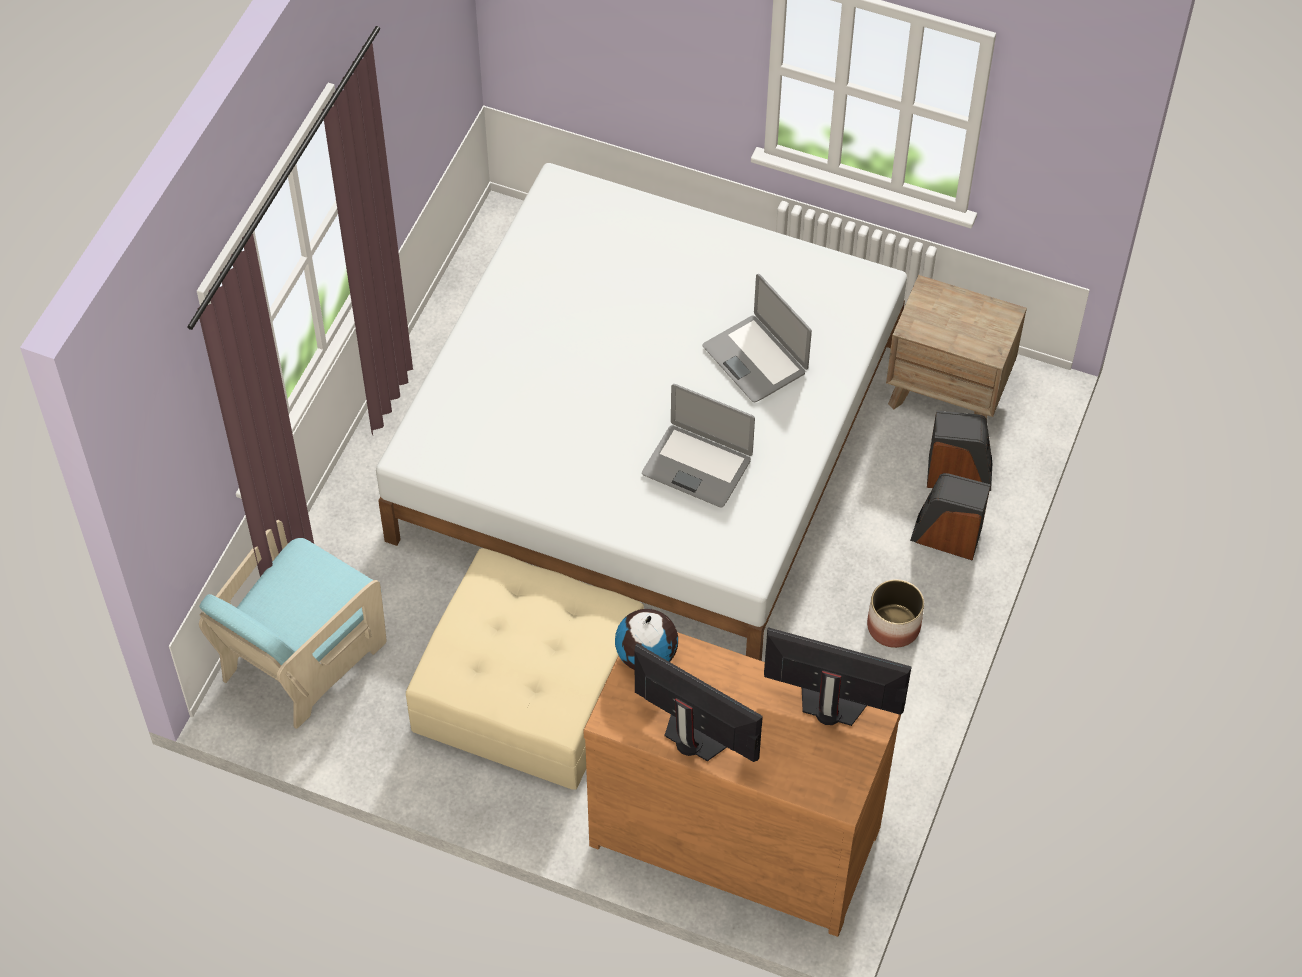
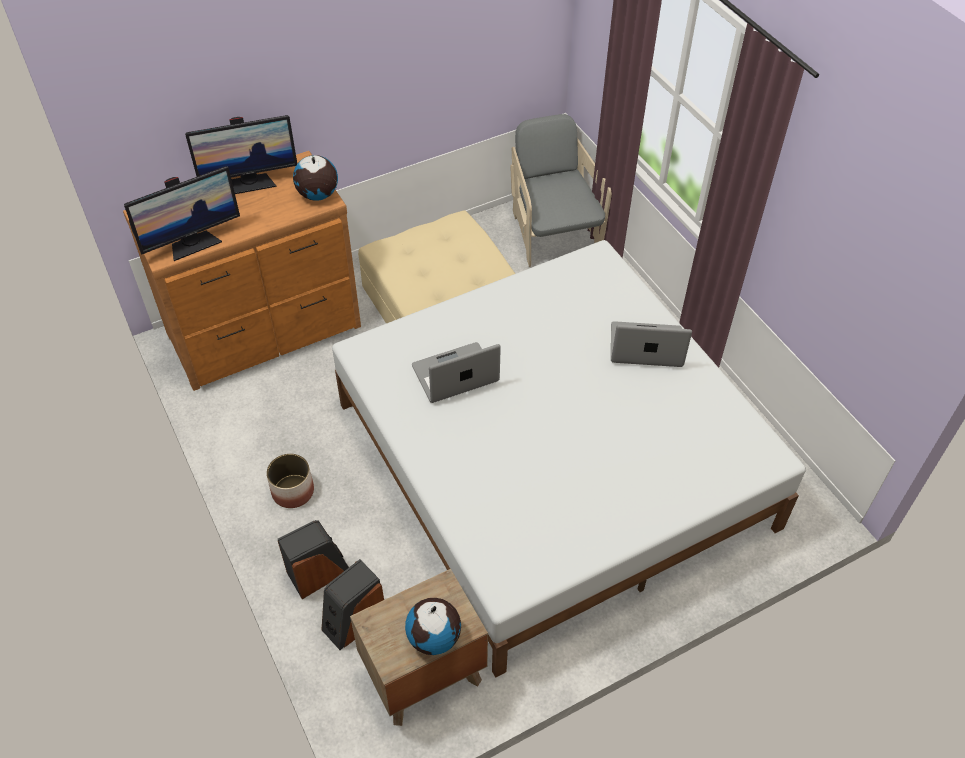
camera: 130 degrees right, 5 degrees down
(302, 657) = (553, 233): turquoise armchair -> grey armchair
(755, 359) = (507, 463): laptop -> laptop (646, 347)
(959, 303) = (434, 638): none -> globe

